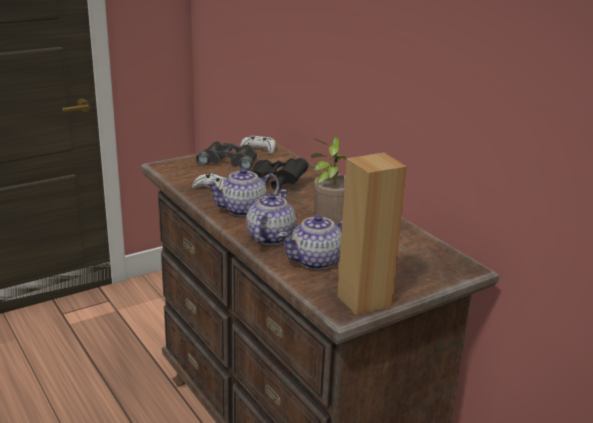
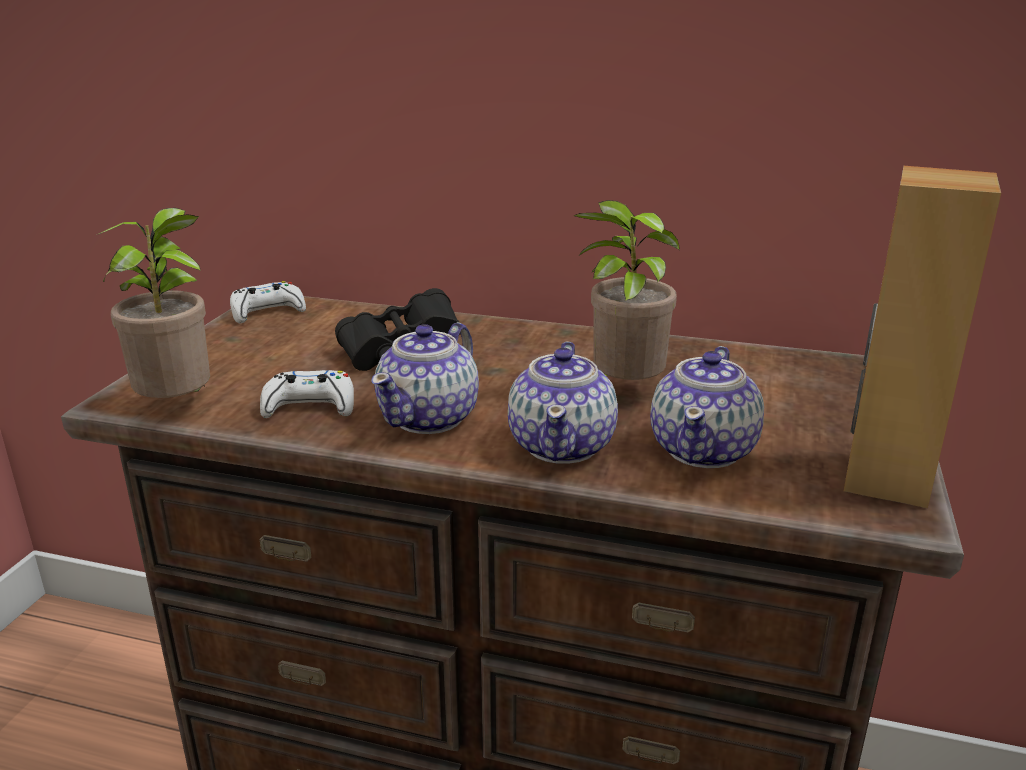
camera: 40 degrees left, 0 degrees up
(174, 175) = (181, 408): none -> potted plant
(229, 161) = (248, 346): black binoculars -> none
(270, 237) = (563, 445): teapot -> teapot turned 150 degrees counterclockwise

